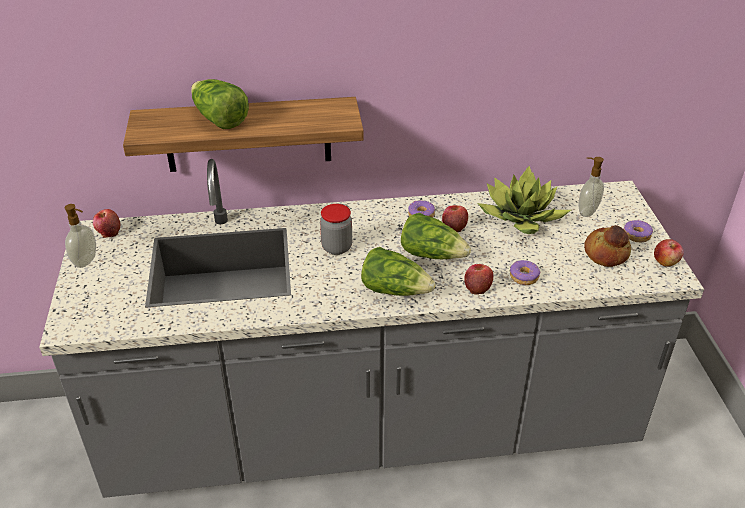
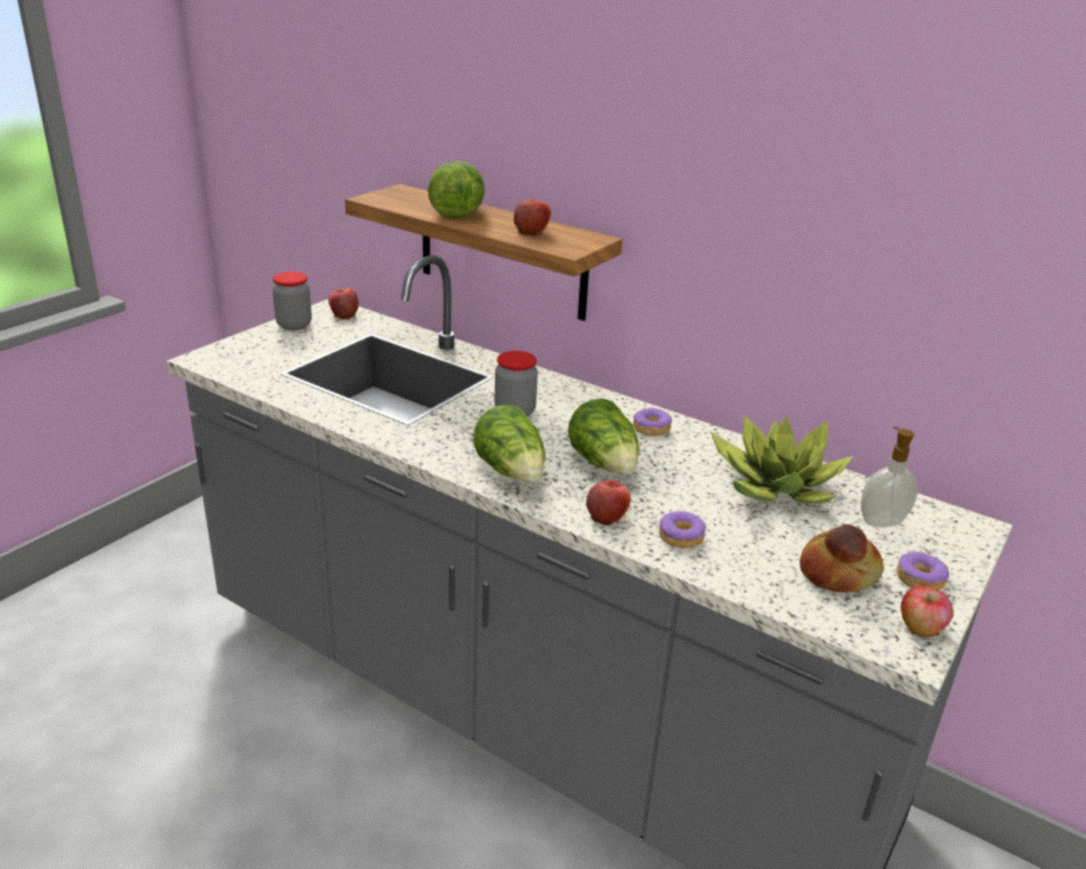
camera: 40 degrees right, 10 degrees down
(86, 261) = (294, 325): soap dispenser -> jar
(454, 227) = (673, 454): apple -> apple (531, 231)

